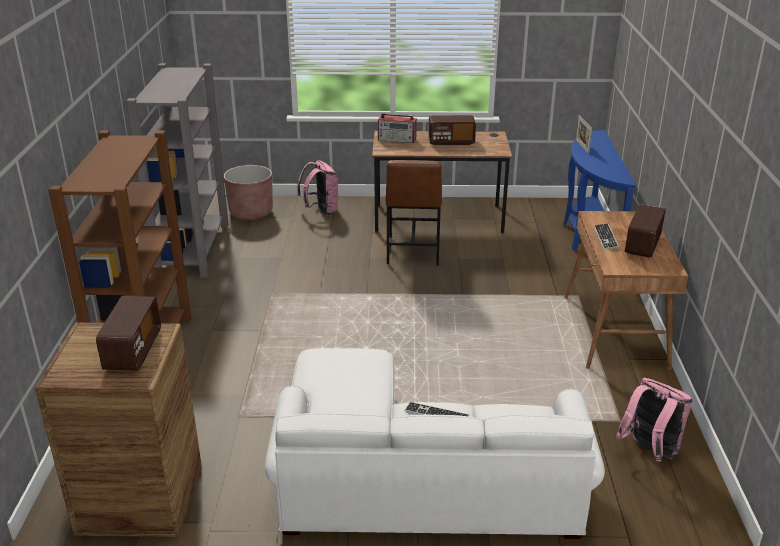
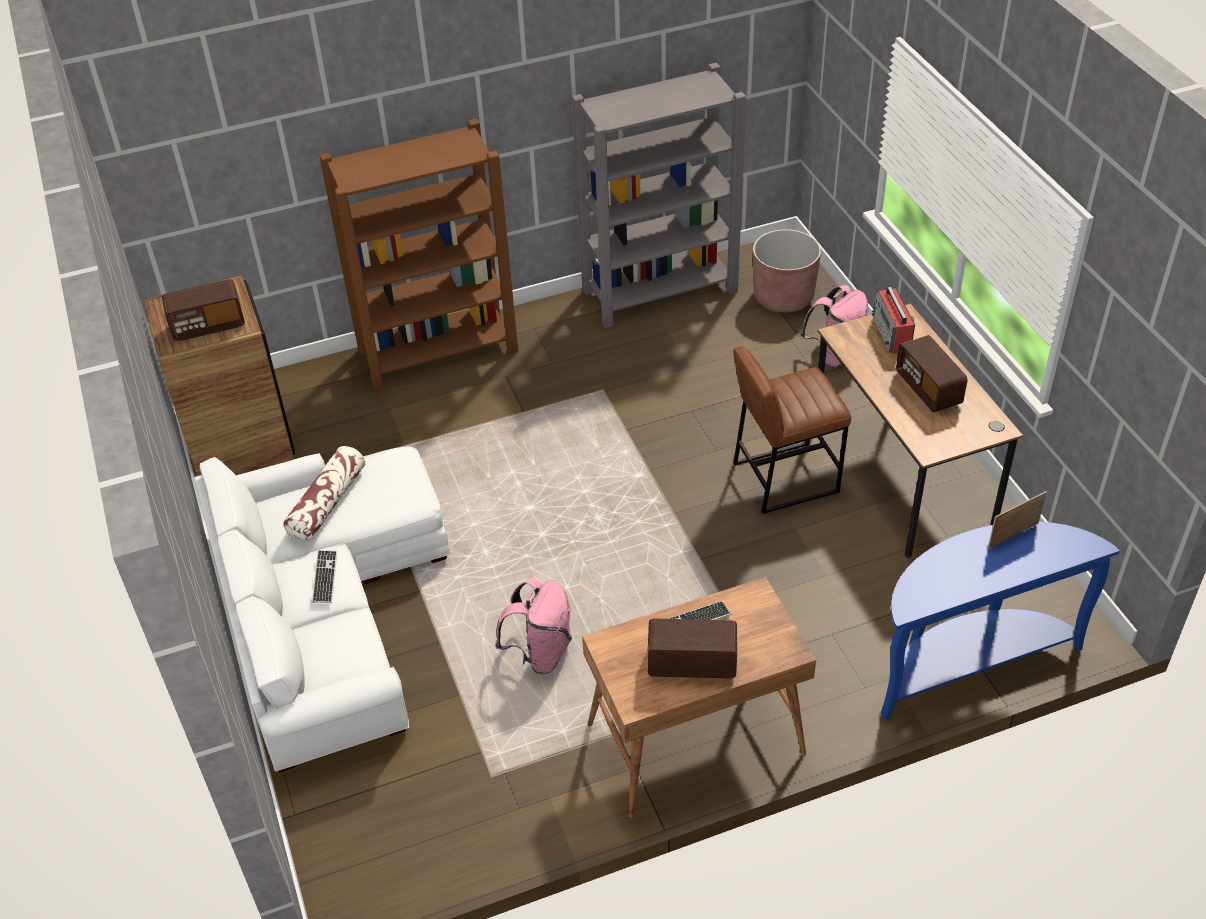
camera: 70 degrees right, 15 degrees up
(344, 399) = (327, 503): none -> pillow
(649, 451) = (444, 815): pink backpack -> pink backpack (540, 653)

